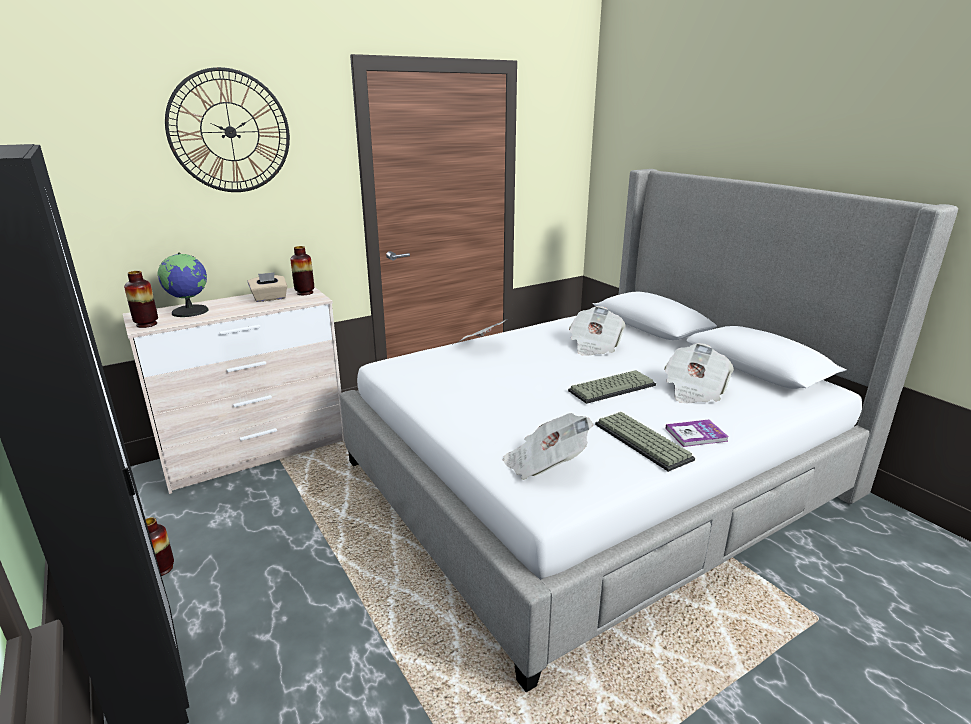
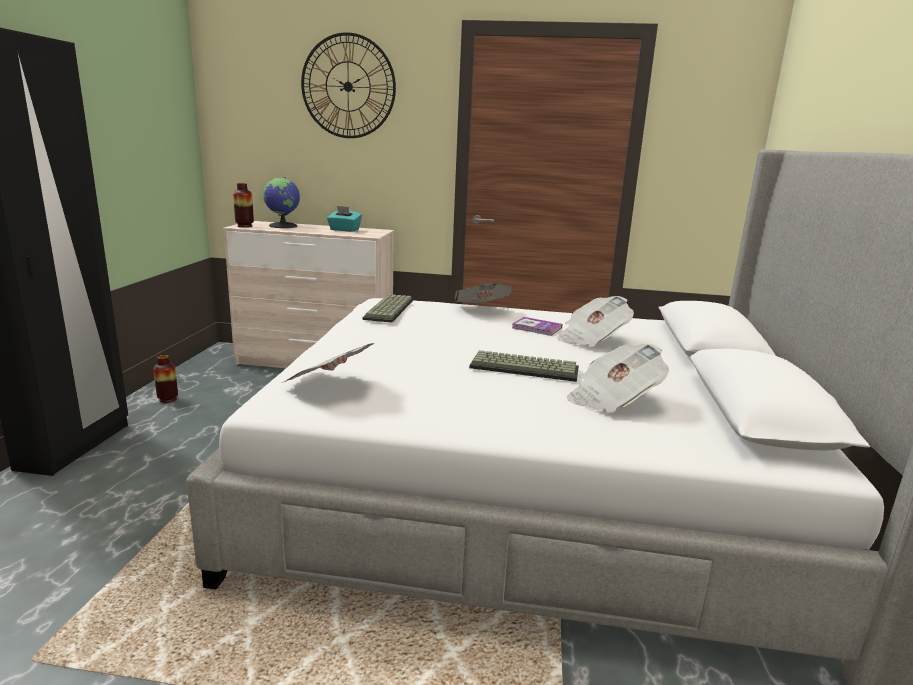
camera: 40 degrees right, 5 degrees down
(269, 298) = (344, 230): beige tissue box -> turquoise tissue box
(305, 293) = (374, 232): vase -> none
(644, 441) = (450, 408): keyboard -> keyboard (390, 310)
(696, 434) = (516, 425): book -> book (536, 328)

